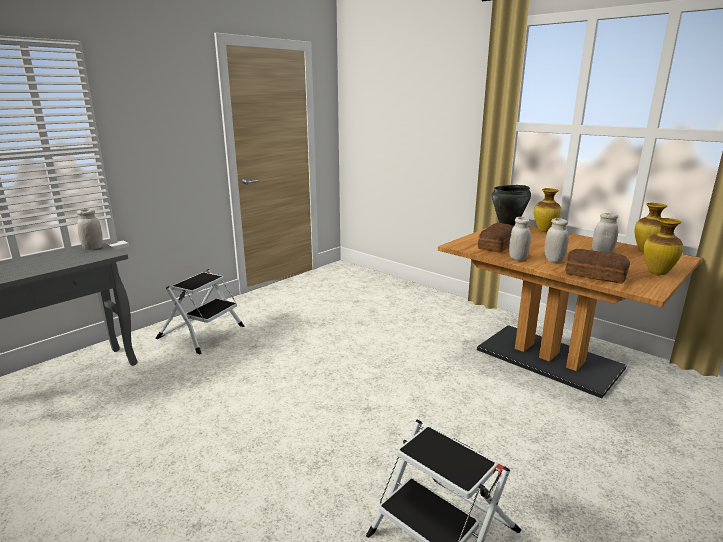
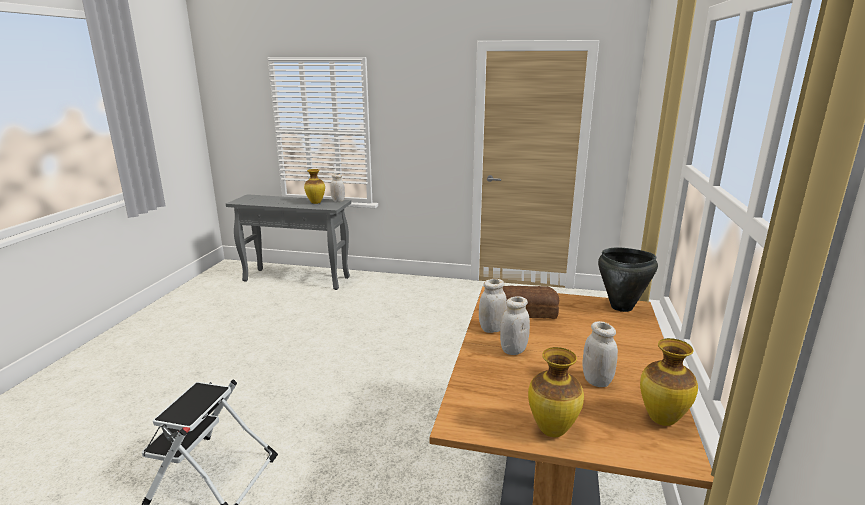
camera: 60 degrees right, 0 degrees up
(201, 333) = (394, 291): step ladder -> none
(545, 231) = (644, 331): vase -> vase (316, 203)
(594, 274) = (485, 381): bread -> none

